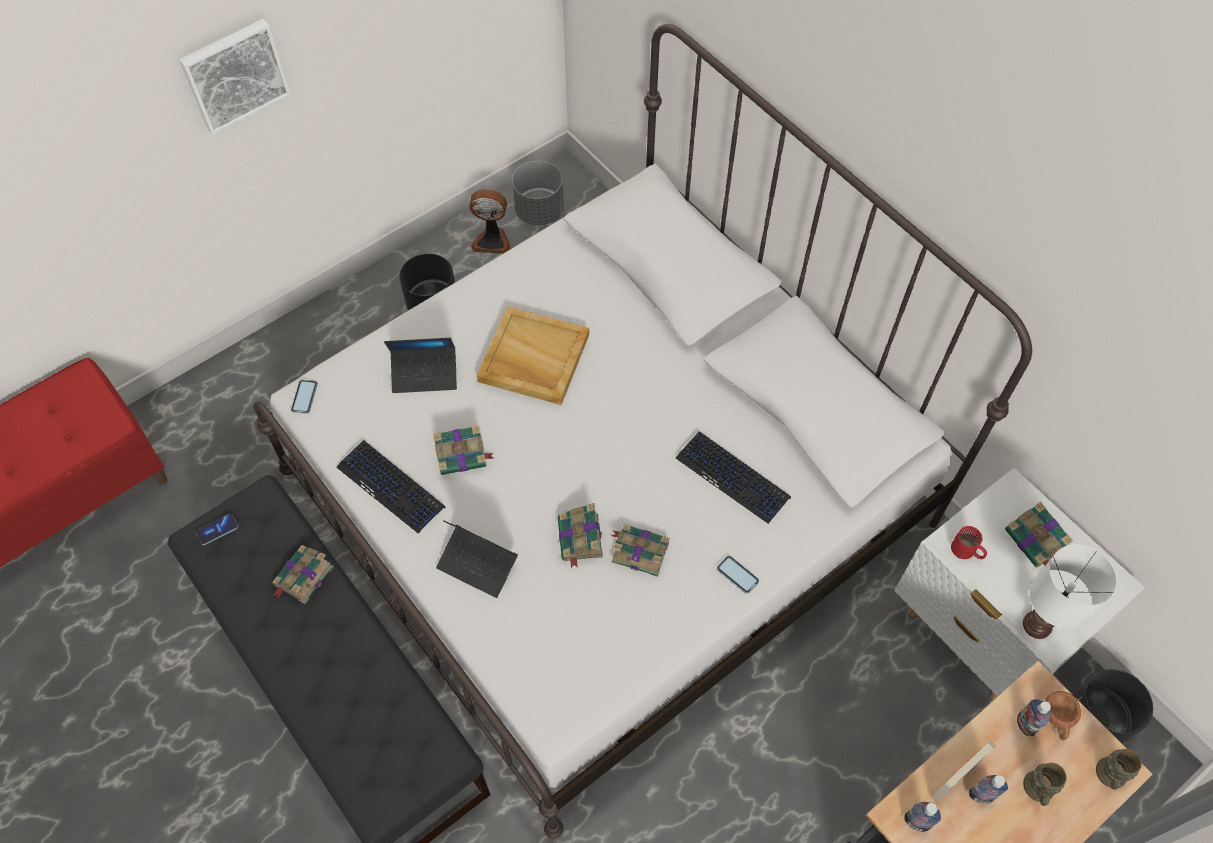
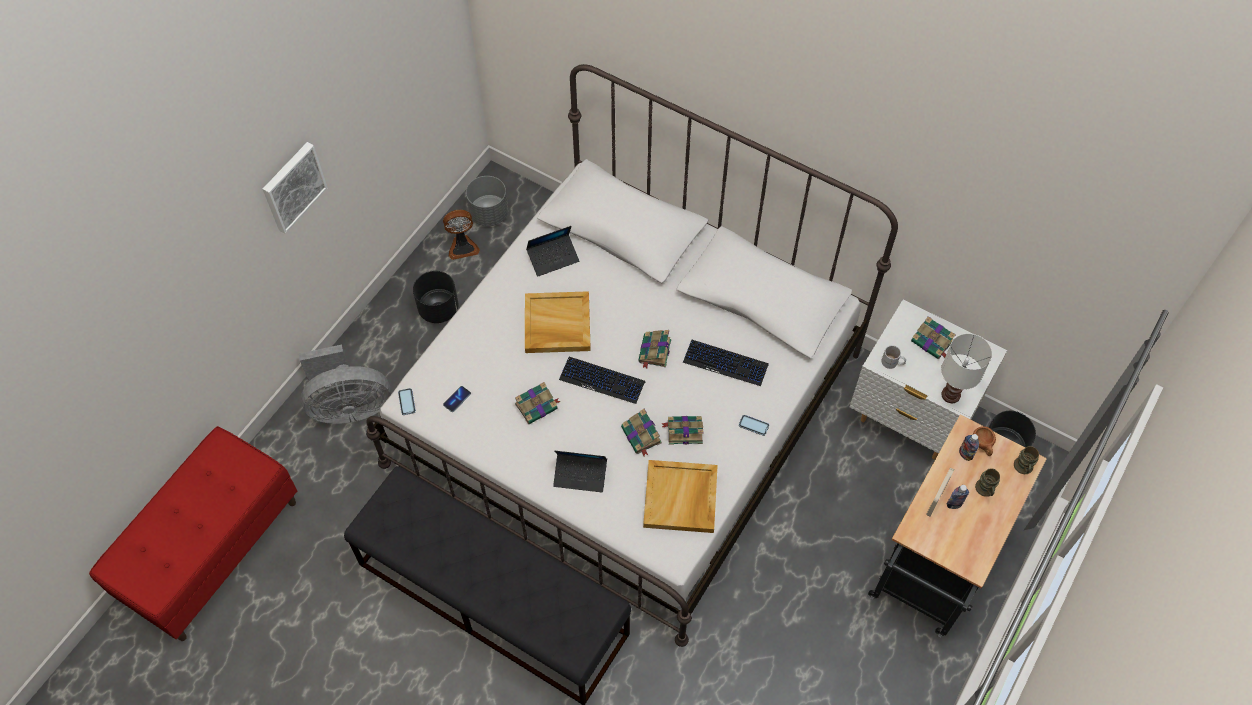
camera: 20 degrees left, 0 degrees up
(217, 530) = (379, 515): phone -> phone (457, 399)
(279, 387) = (349, 406): none -> grey fan
(302, 577) = (455, 526): book -> book (654, 352)
(391, 487) = (497, 443): keyboard -> keyboard (602, 380)
(425, 374) = (485, 359): laptop -> laptop (553, 258)
(597, 643) = (681, 498): none -> beige tray
(916, 822) = (922, 532): bottle -> none
(966, 552) = (892, 363): red mug -> white mug

